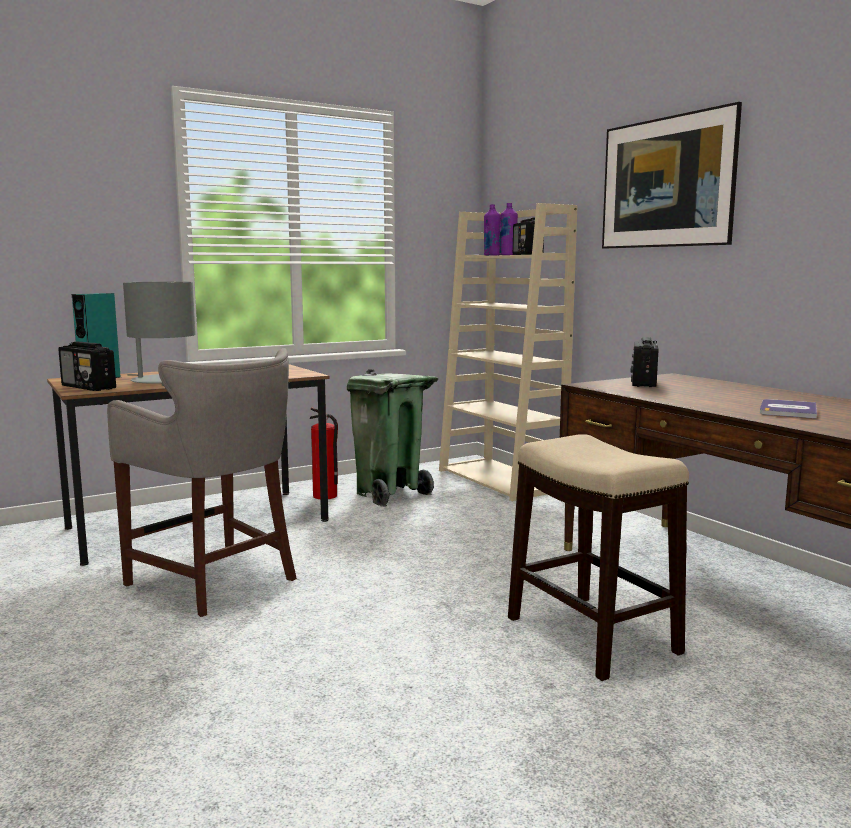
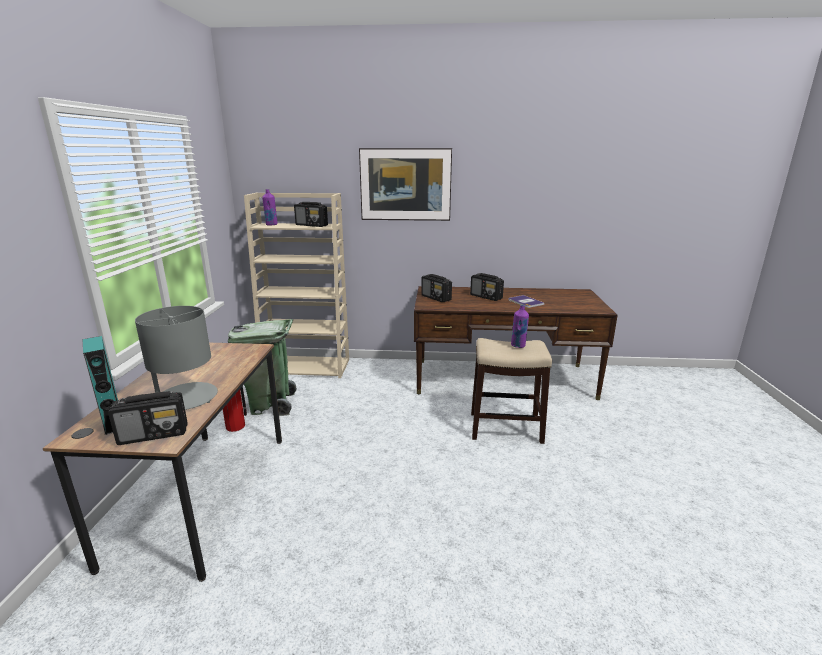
camera: 55 degrees left, 10 degrees up
(216, 582) = (323, 517): grey stool -> none
(508, 255) = (287, 224): purple bottle -> purple bottle (518, 345)
(735, 395) = (486, 297): none -> radio

